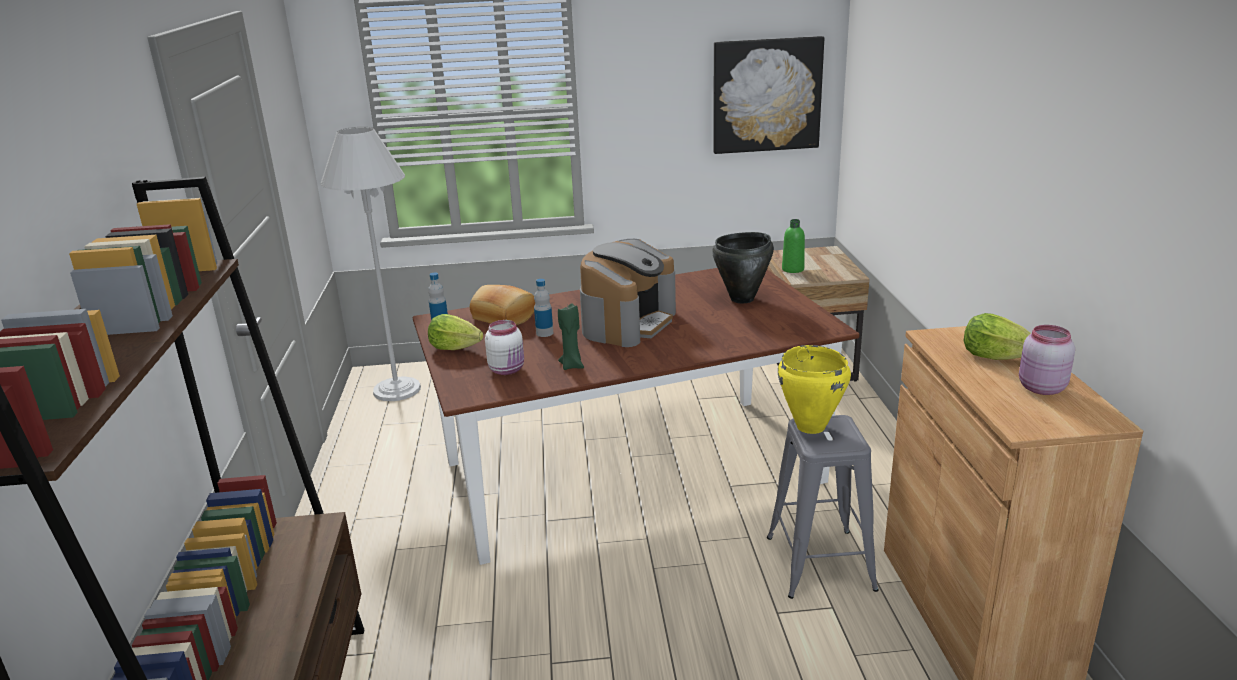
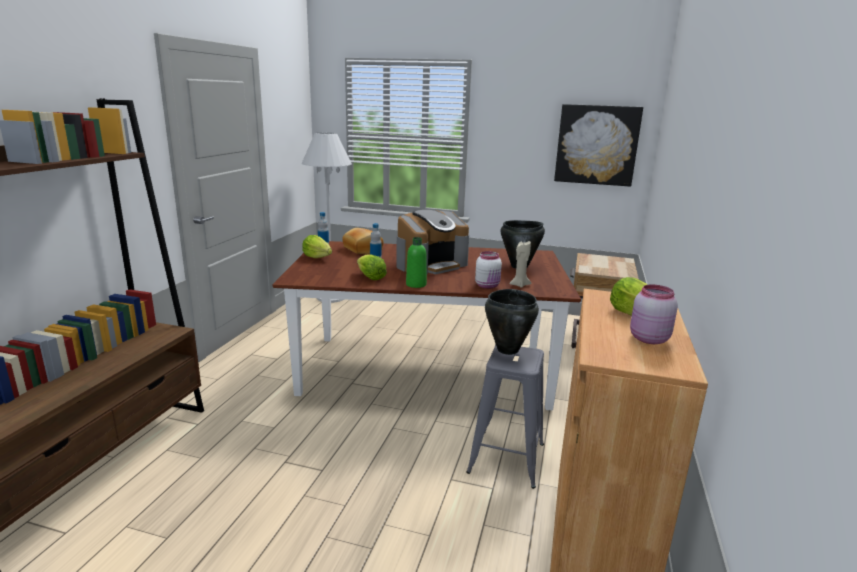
camera: 20 degrees right, 5 degrees down
(508, 370) = (332, 272): white jar -> white jar (488, 286)
(572, 365) = (370, 278): green candle -> lettuce
(771, 330) = (519, 285): none -> beige candle
(793, 269) = (587, 265): green bottle -> green bottle (416, 284)
(810, 427) = (507, 350): yellow cooking pot -> black cooking pot

